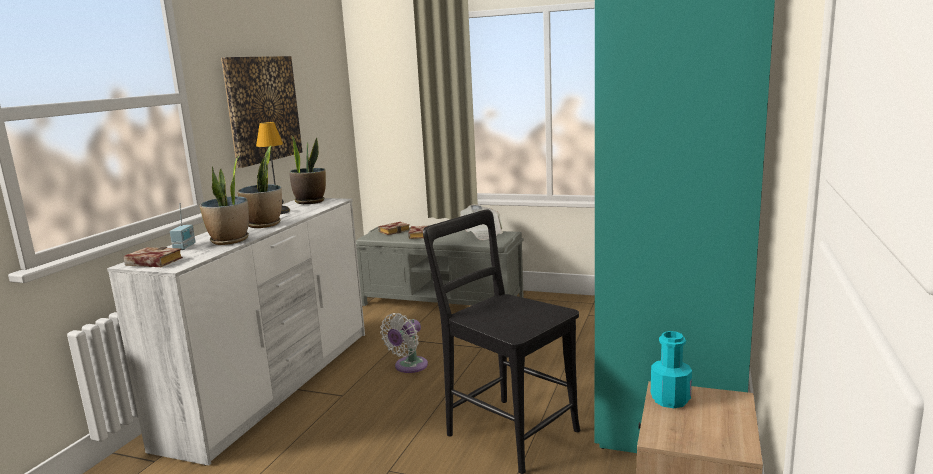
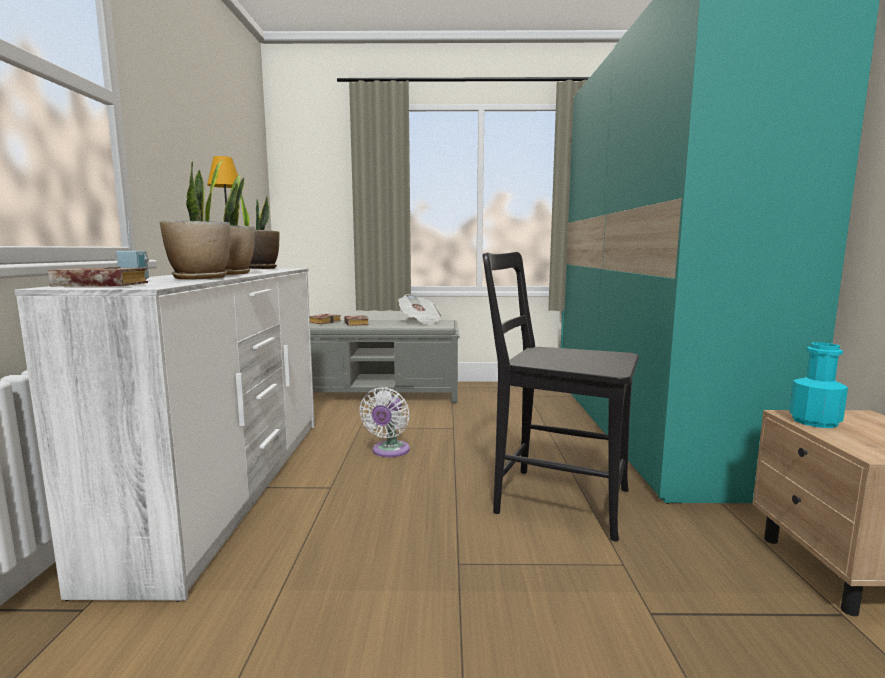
camera: 20 degrees left, 5 degrees down
(262, 109) = (197, 159): picture -> none

